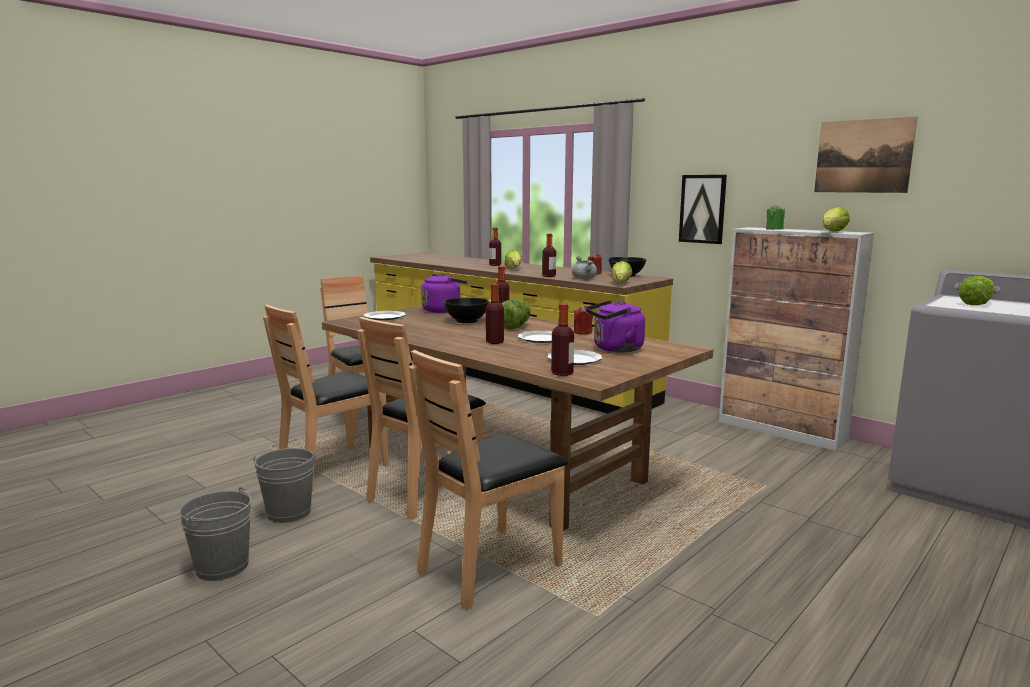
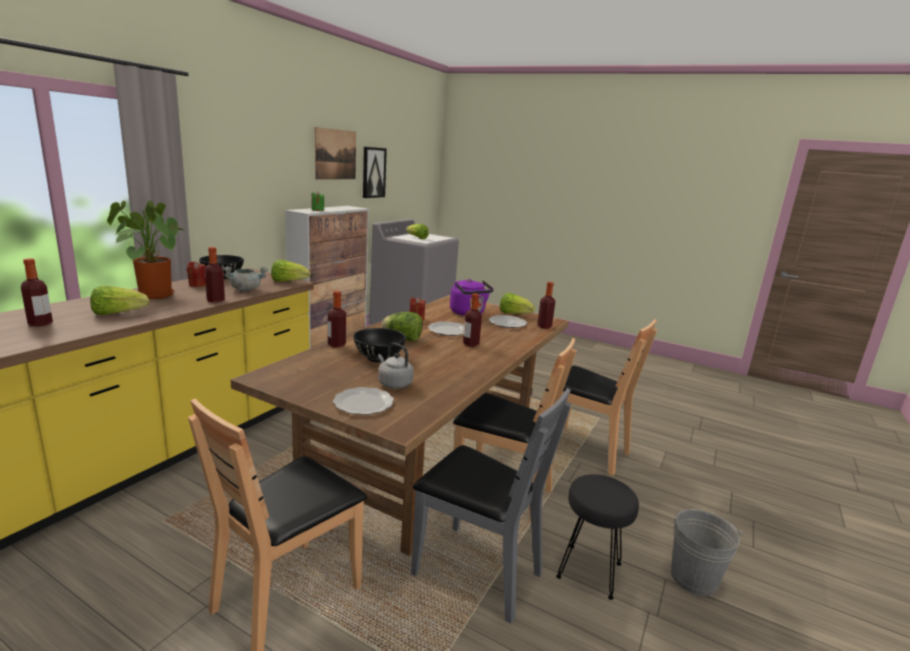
camera: 105 degrees left, 5 degrees up
(288, 512) = (589, 571): grey bucket -> black stool
(334, 468) = (476, 571): brown chair -> grey chair
(412, 322) = (393, 383): none -> grey kettle
(443, 310) = (307, 373): purple kettle -> none
(561, 270) = (152, 294): none -> potted plant
(702, 209) = (242, 197): picture -> picture (373, 172)
(832, 232) = (348, 208): lettuce -> lettuce (514, 314)

